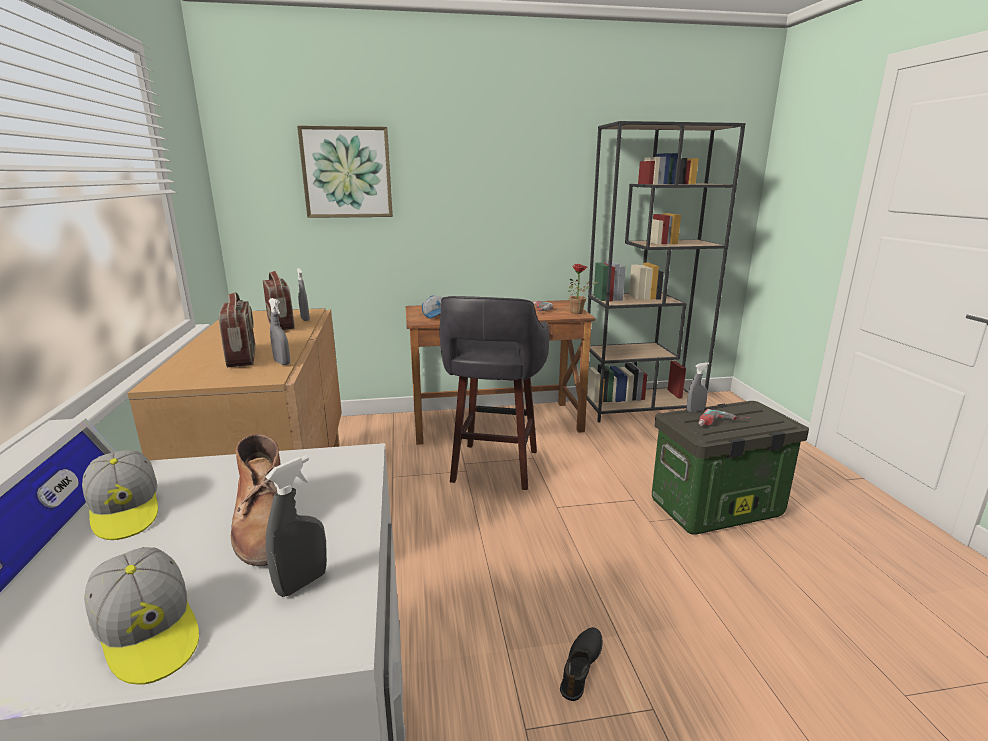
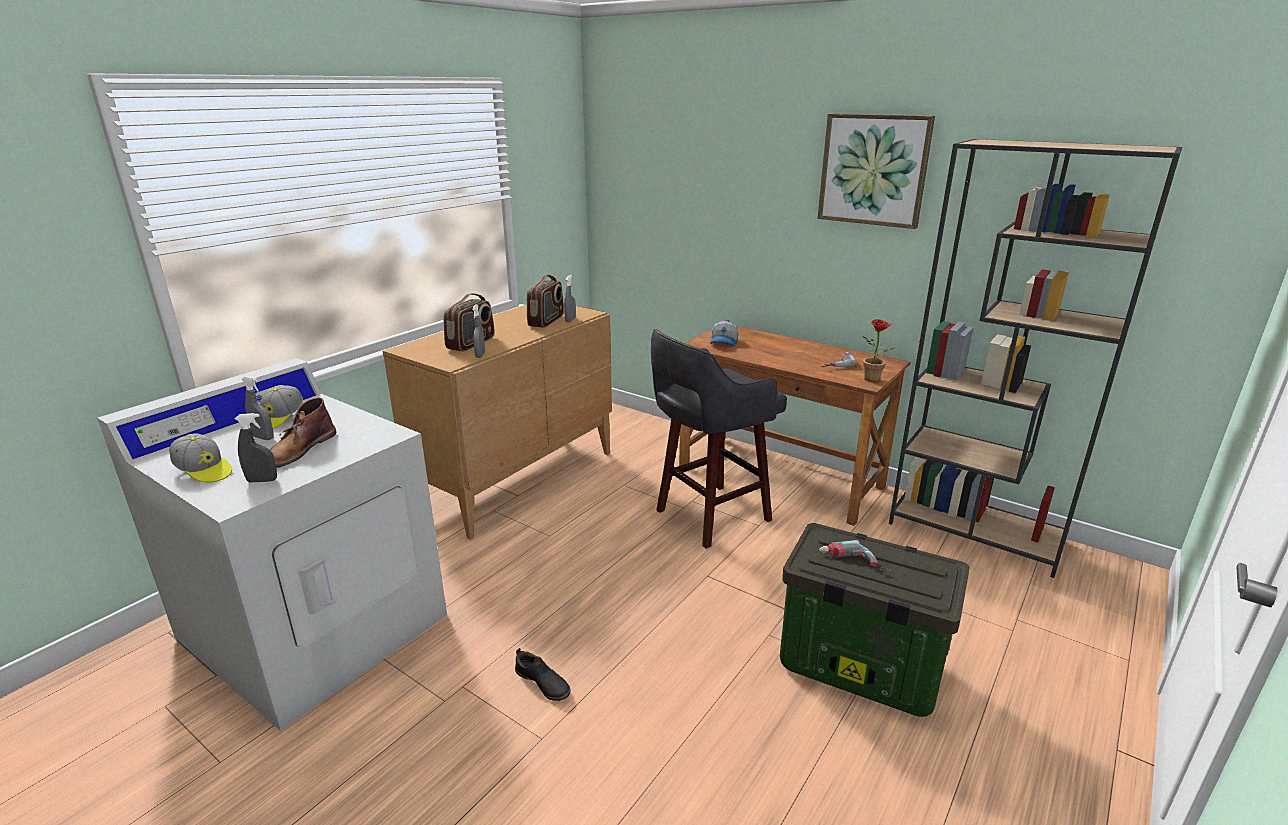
camera: 45 degrees right, 5 degrees up
(149, 633) = (204, 471): cap -> cap turned 60 degrees counterclockwise
(347, 172) = (686, 178): picture -> picture (873, 170)
(582, 666) = (542, 683): black shoe -> black shoe turned 60 degrees clockwise
(695, 410) = (861, 539): grey spray bottle -> grey spray bottle (263, 438)

